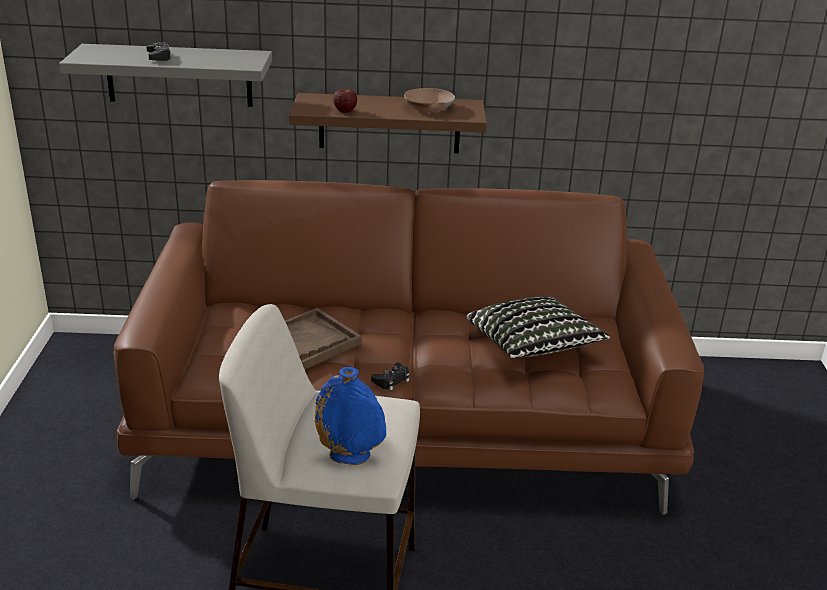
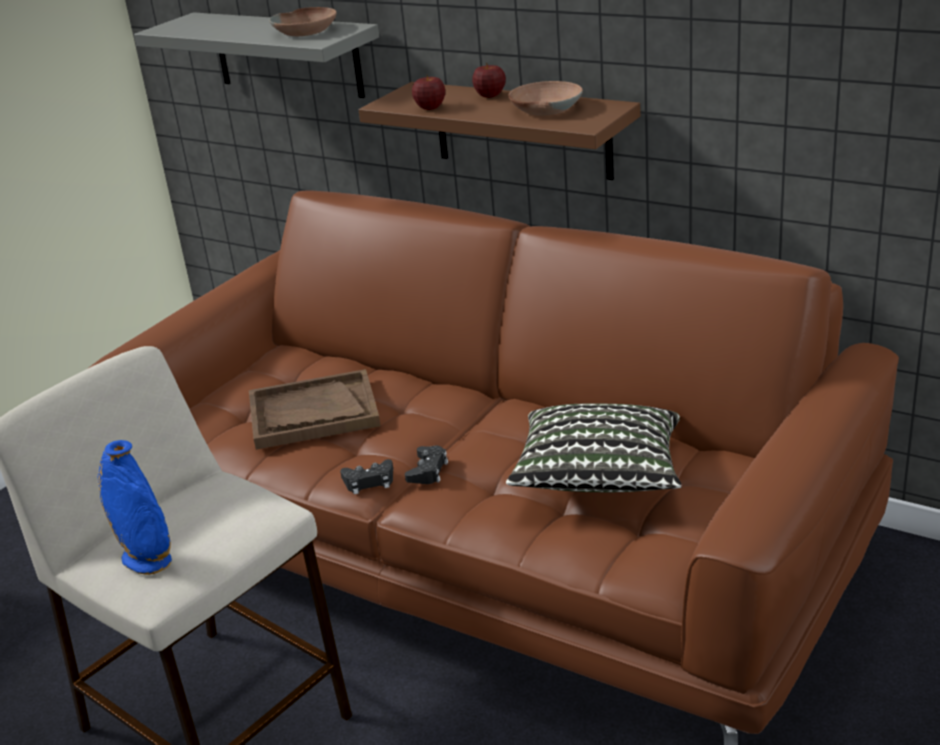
camera: 35 degrees right, 0 degrees up
(159, 56) = (241, 29): black game controller -> black game controller (428, 470)
(222, 57) = (306, 31): none -> brown bowl
(375, 100) = (490, 95): none -> apple

